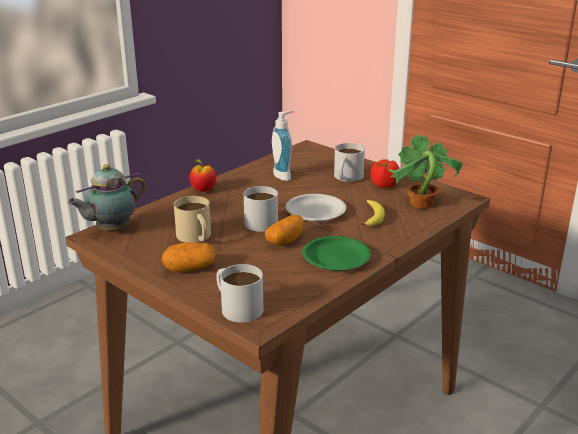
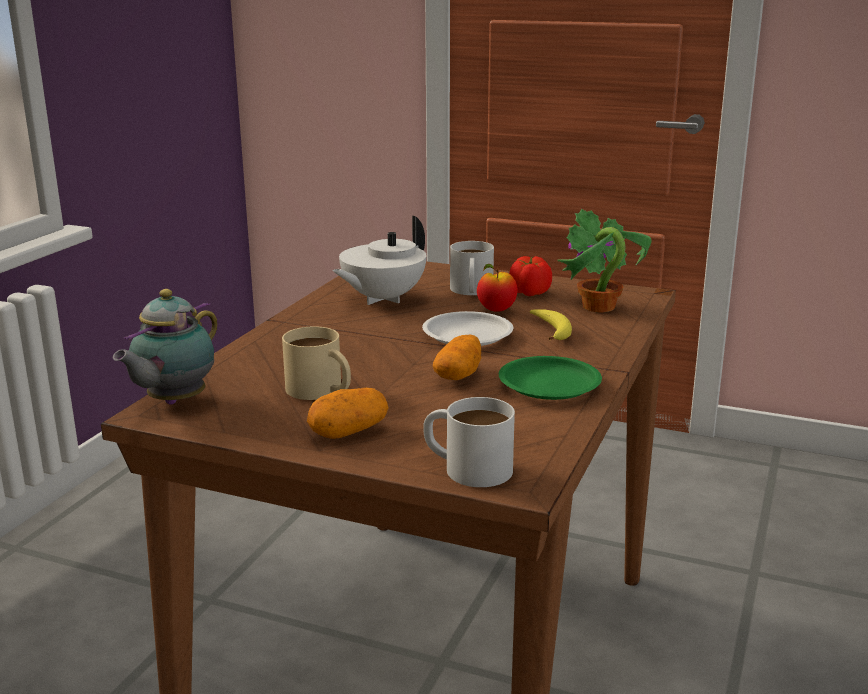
camera: 20 degrees left, 5 degrees down
(203, 190) = (277, 332): apple -> apple (496, 310)
(259, 220) = (397, 356): white mug -> none
(284, 175) = (382, 299): soap dispenser -> white teapot

